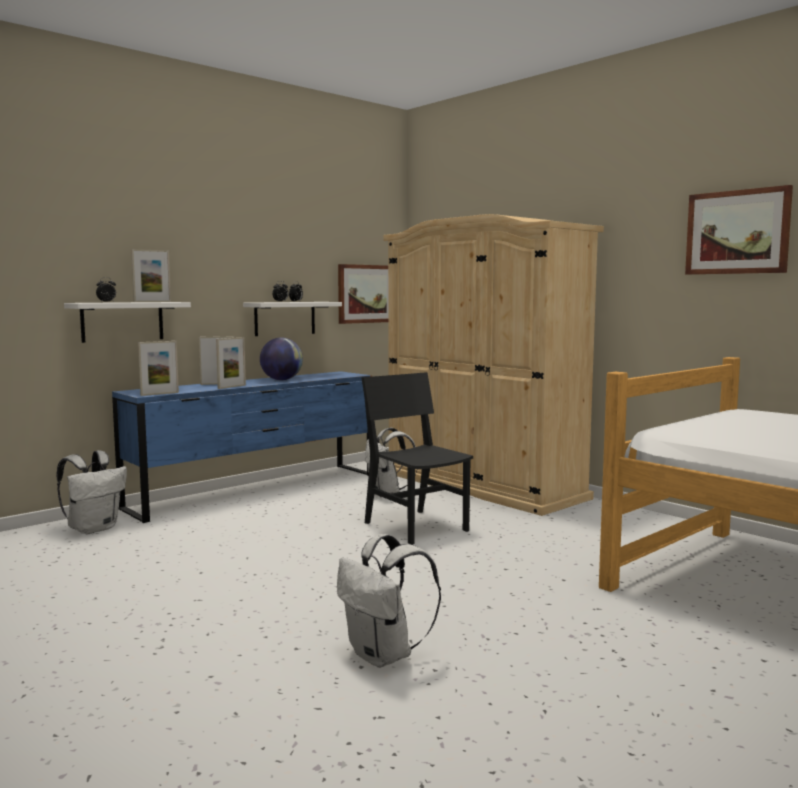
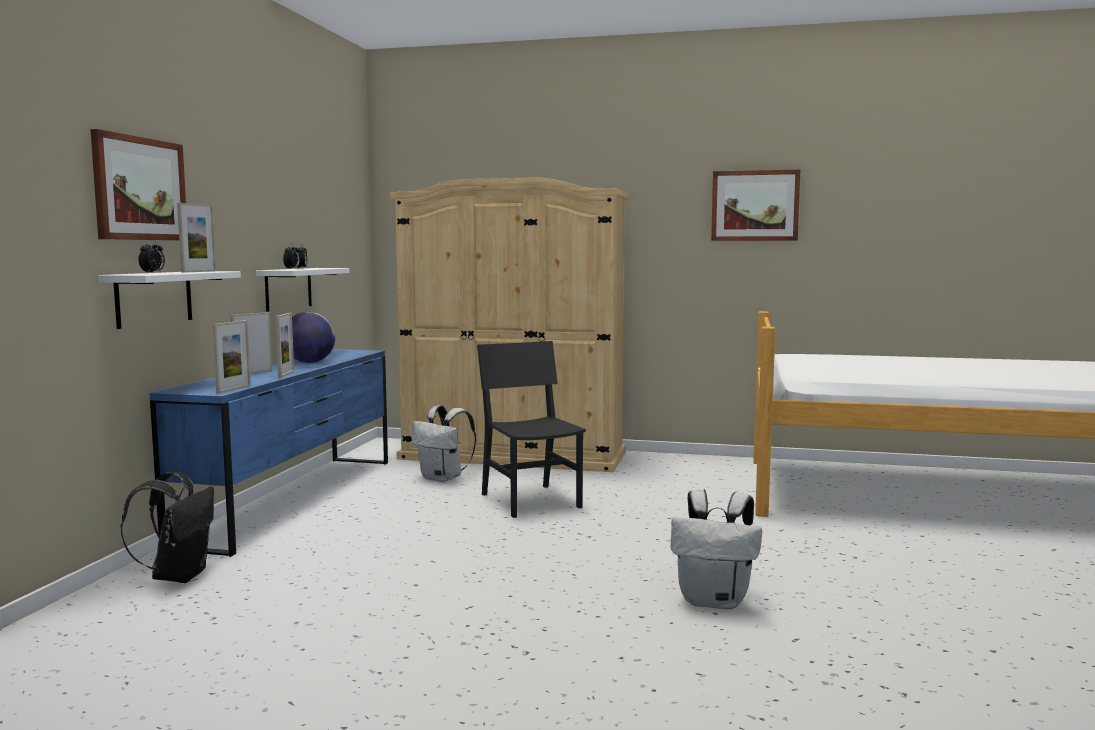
camera: 35 degrees left, 0 degrees up
(94, 529) = (178, 576): white backpack -> black backpack
(366, 294) = (345, 258): picture -> picture (139, 189)
(416, 526) = (531, 501): black chair -> black chair turned 45 degrees clockwise

